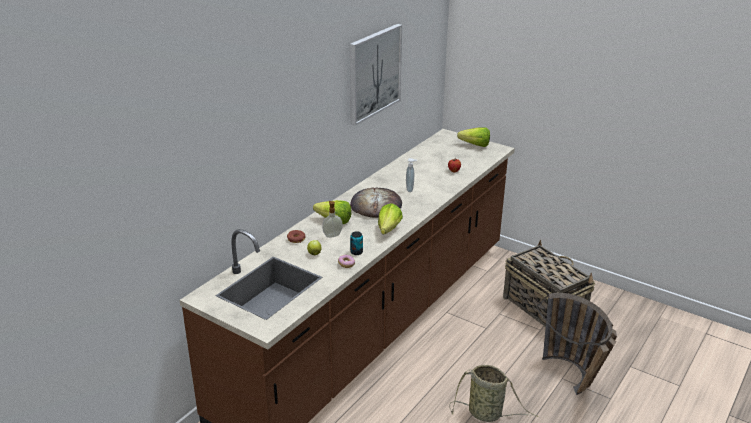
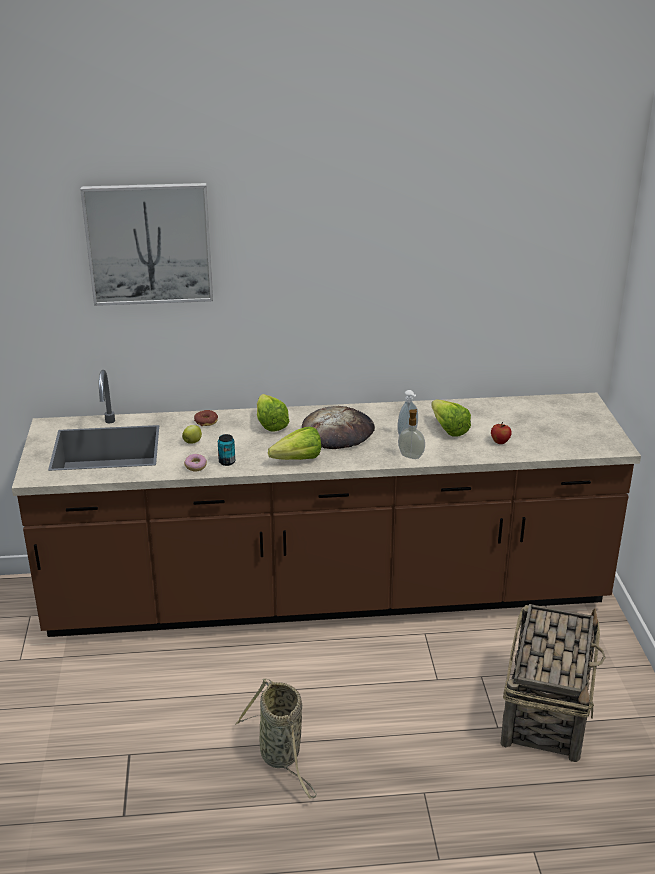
camera: 50 degrees right, 0 degrees up
(332, 235) = (241, 435): soap dispenser -> soap dispenser (411, 456)
(374, 73) = (422, 260): picture -> picture (149, 244)
(472, 145) = (591, 426): lettuce -> lettuce (447, 427)
(574, 382) = (430, 808): basket -> none

